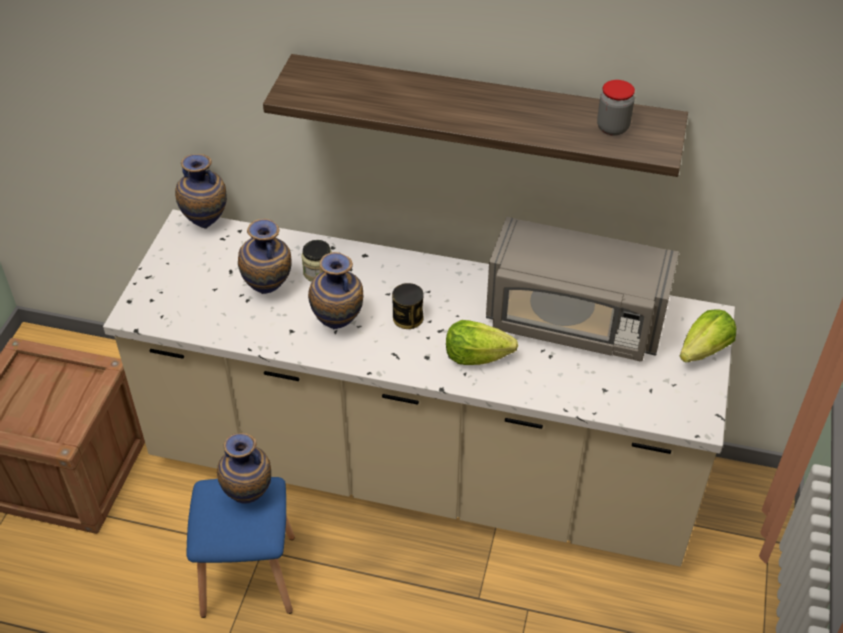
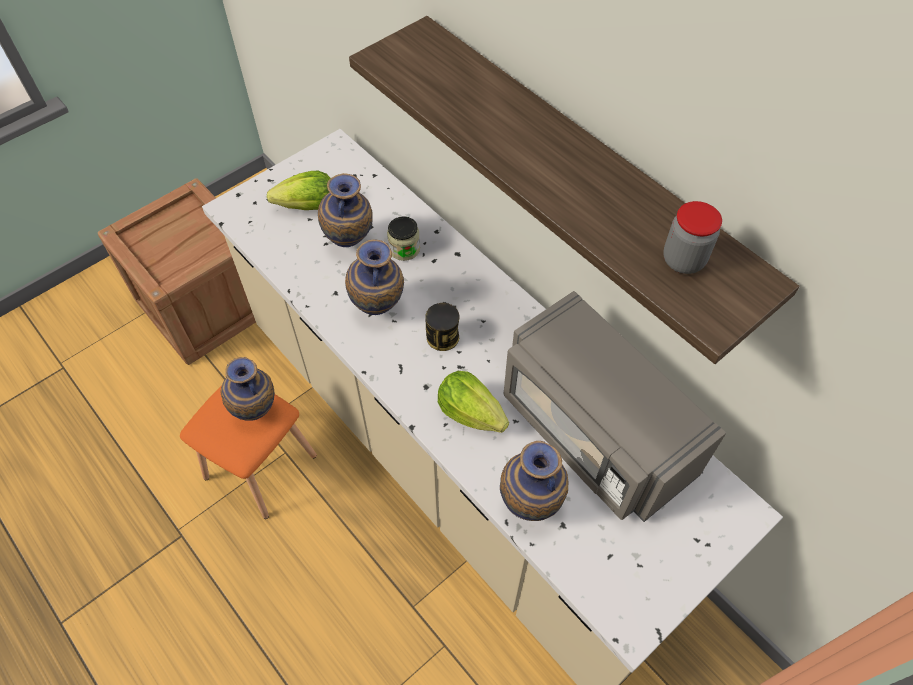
camera: 35 degrees right, 10 degrees up
(207, 223) = (354, 155): vase -> vase (530, 505)
(250, 574) = (262, 466): blue stool -> orange stool
(704, 351) = (705, 547): lettuce -> lettuce (308, 206)

